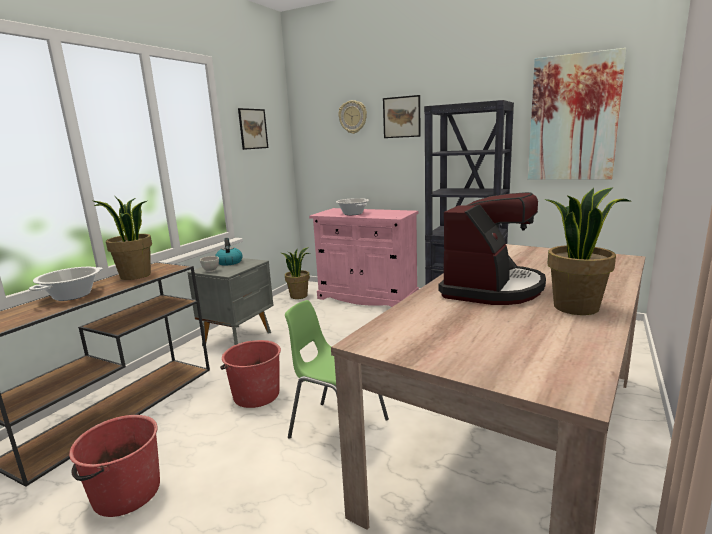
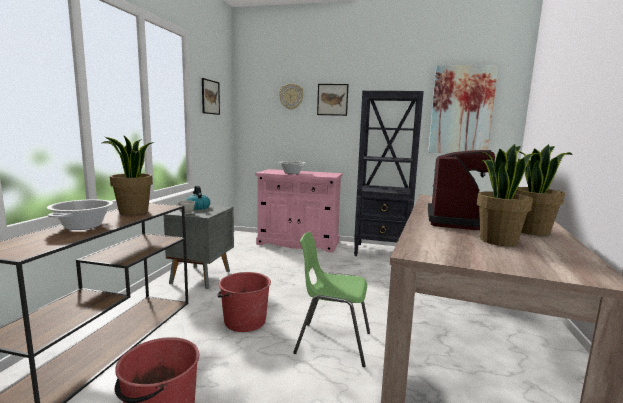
camera: 15 degrees left, 5 degrees down
(299, 296) = (238, 242): potted plant -> potted plant (498, 240)

